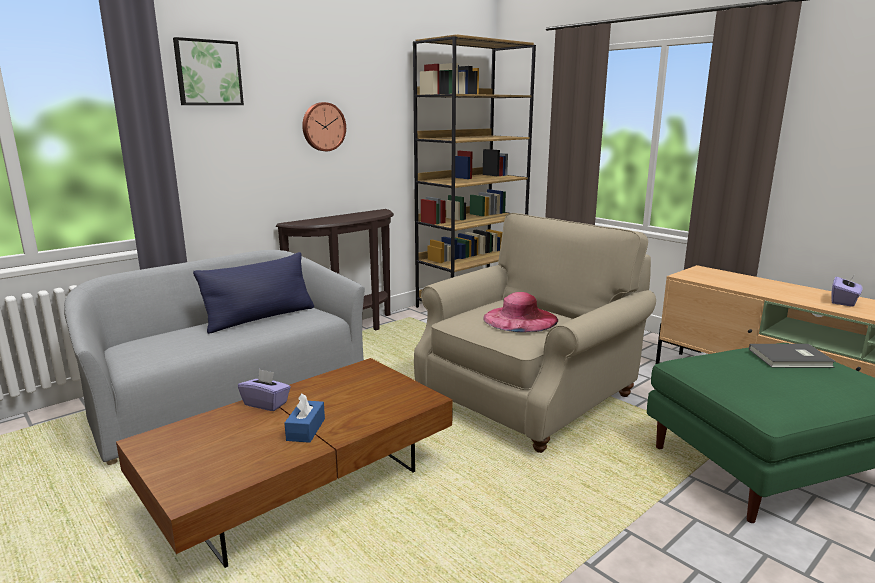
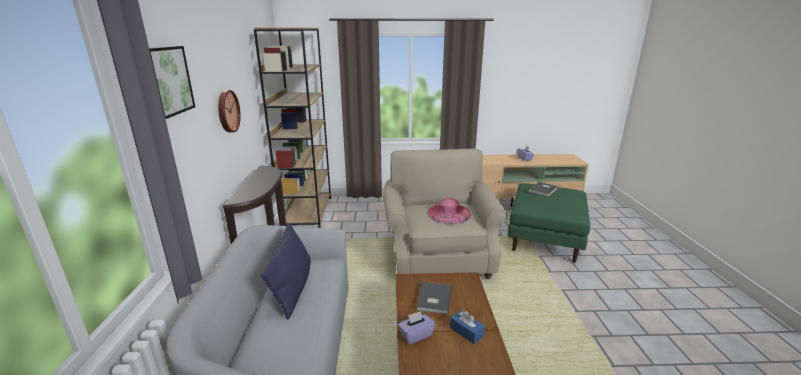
camera: 50 degrees left, 5 degrees up
(348, 391) = (433, 299): none -> grey book

